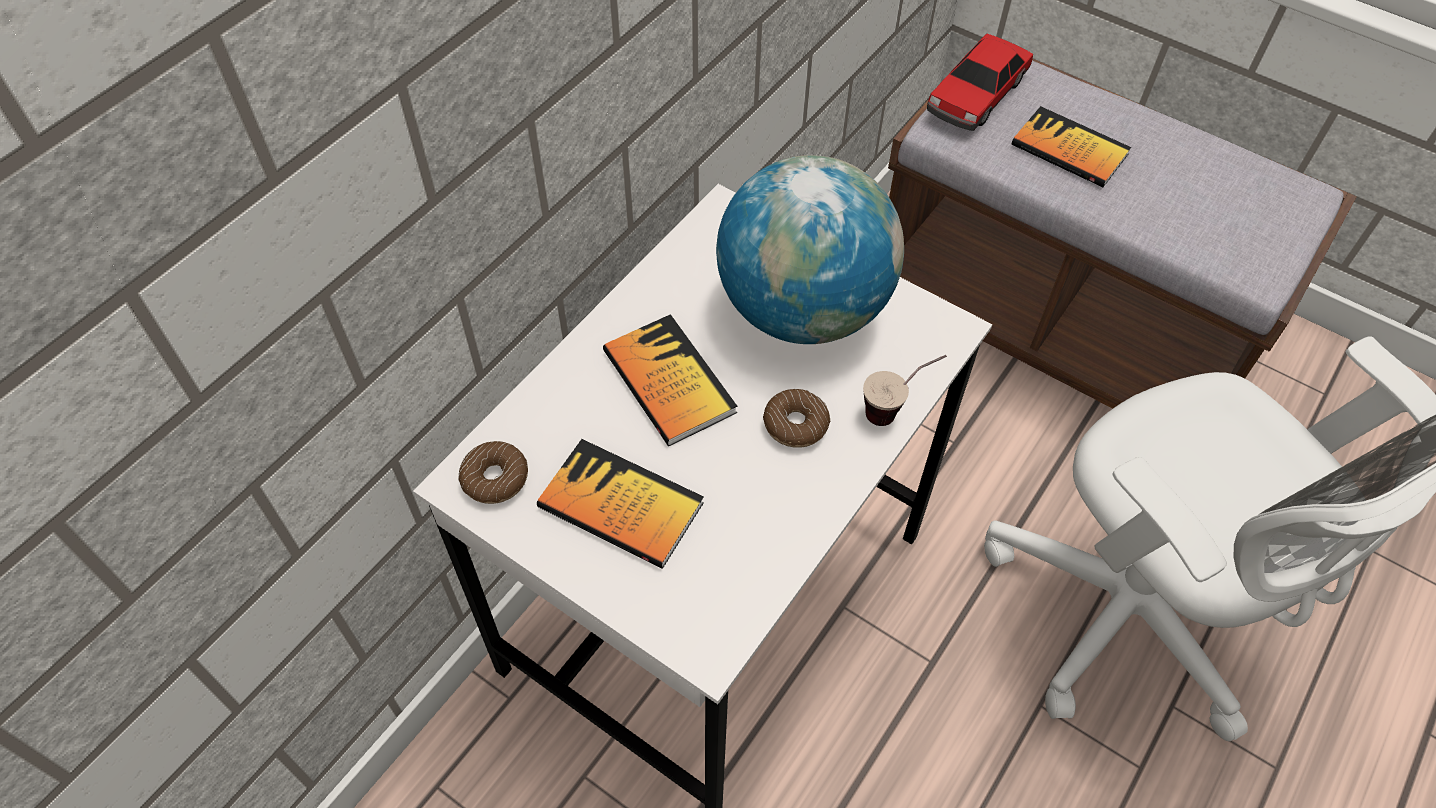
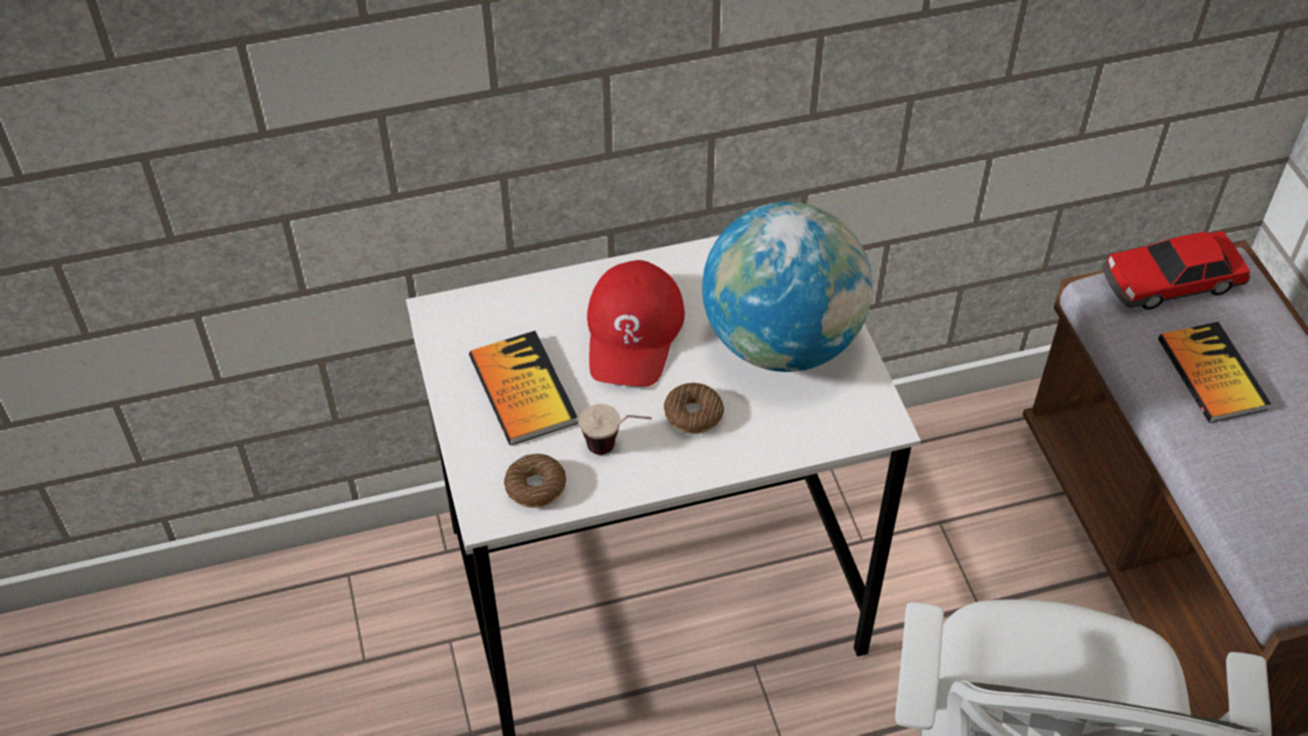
camera: 40 degrees right, 5 degrees down
(495, 478) = (461, 323): donut -> donut (536, 487)
(669, 382) = (634, 332): book -> red cap
(897, 409) = (778, 451): cup -> cup (616, 449)

